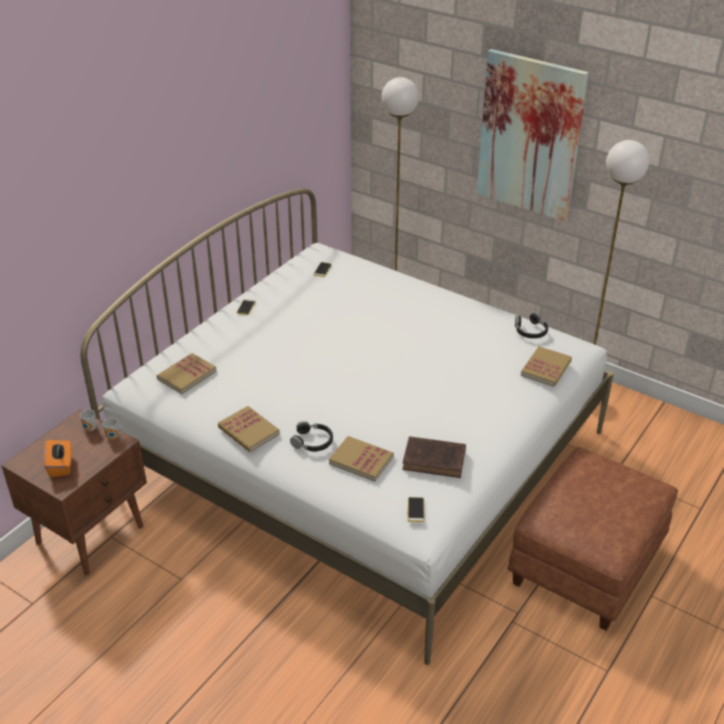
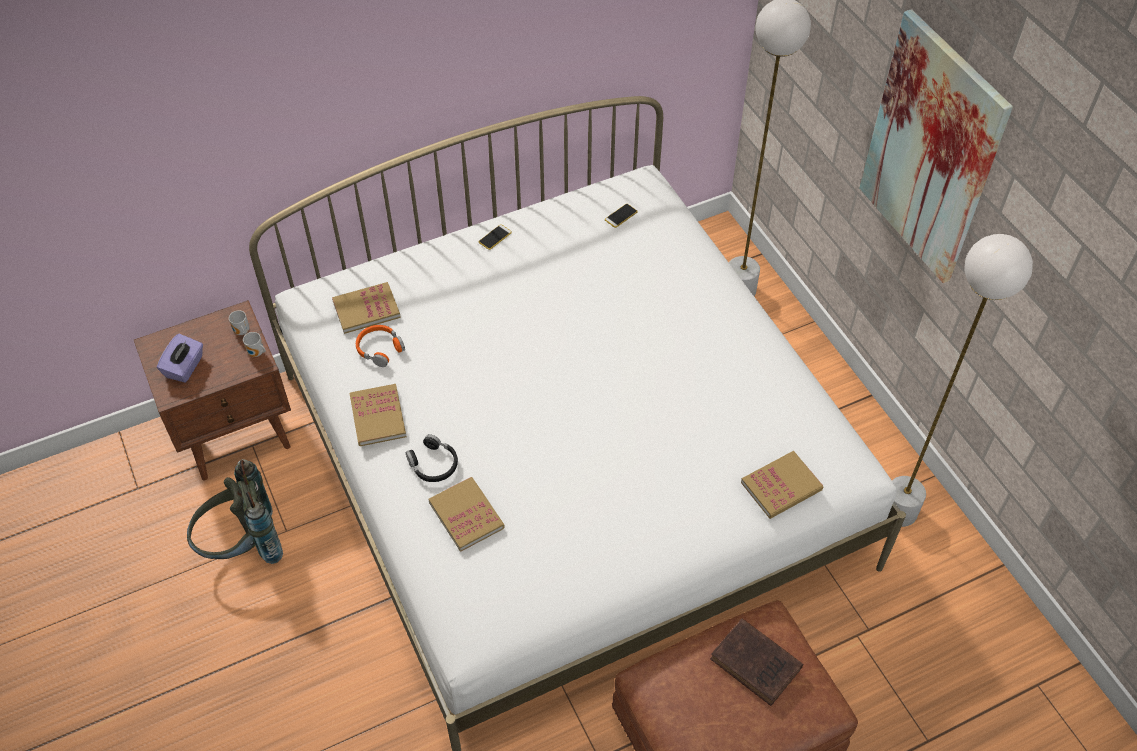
camera: 30 degrees right, 15 degrees up
(61, 466) = (185, 367): orange tissue box -> purple tissue box
(153, 604) = (243, 547): none -> grey backpack
(216, 393) = (379, 349): none -> orange headphones
(416, 510) = (477, 612): phone -> none
(436, 460) = (547, 556): brown book -> brown book (757, 665)
(530, 331) = (807, 420): black headphones -> none

